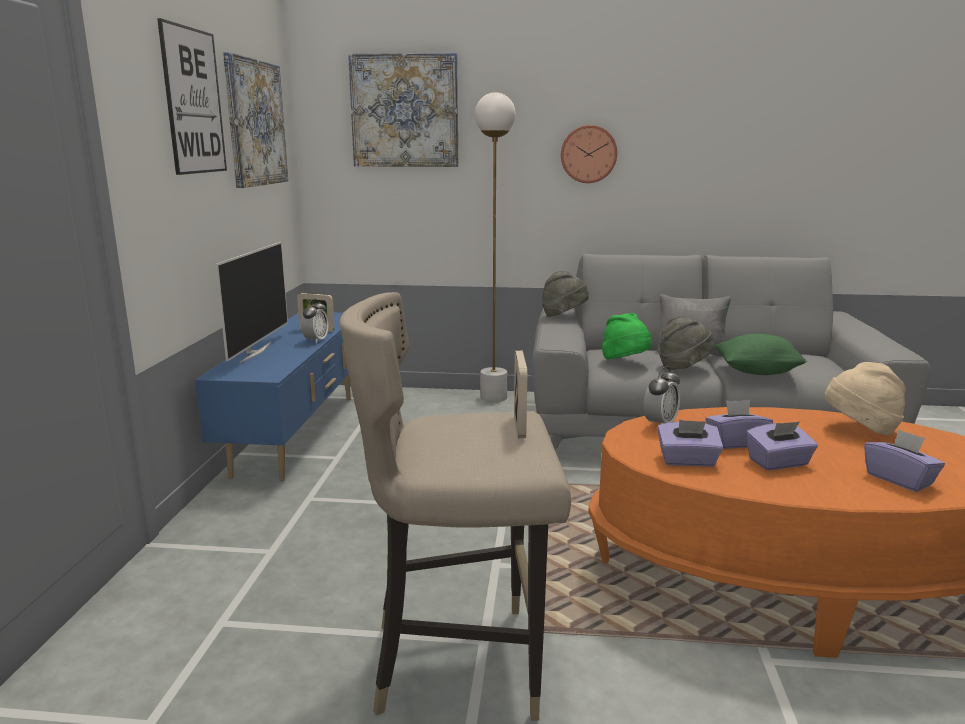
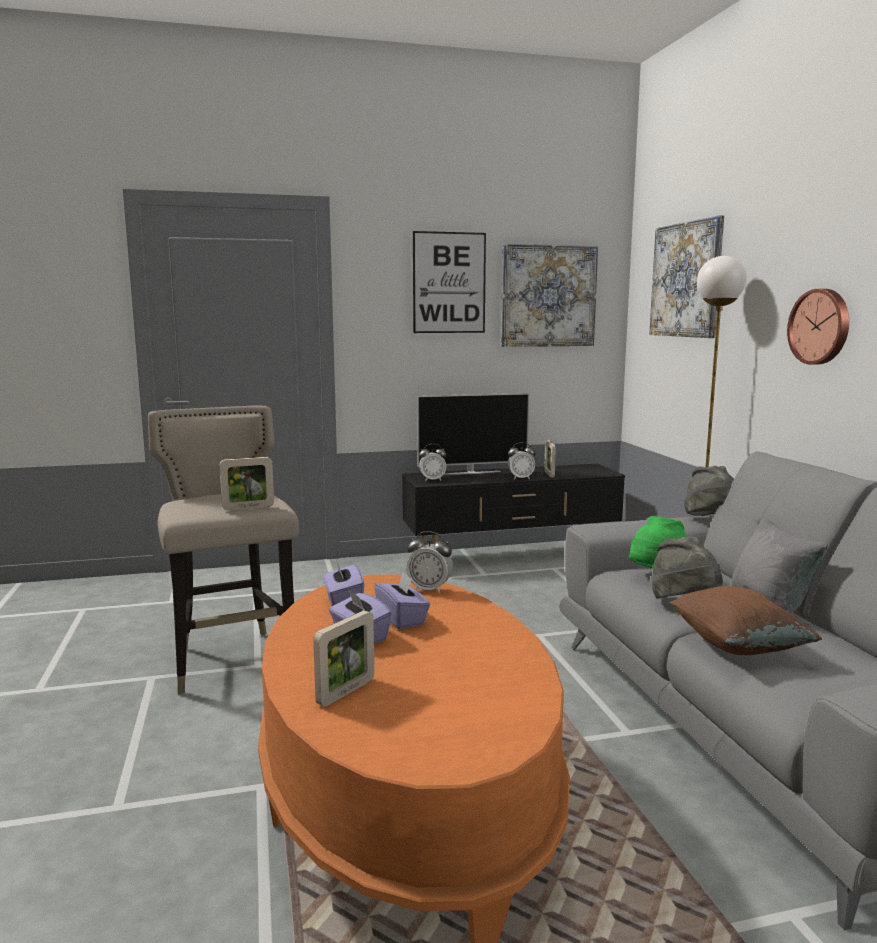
camera: 70 degrees right, 5 degrees down
(260, 371) = (432, 480): none -> alarm clock
(299, 433) = (512, 555): blue tv stand -> black tv stand
(757, 372) = (737, 646): green pillow -> brown pillow
(860, 430) = (495, 680): beige hat -> none
(899, 479) = (346, 692): purple tissue box -> picture frame

